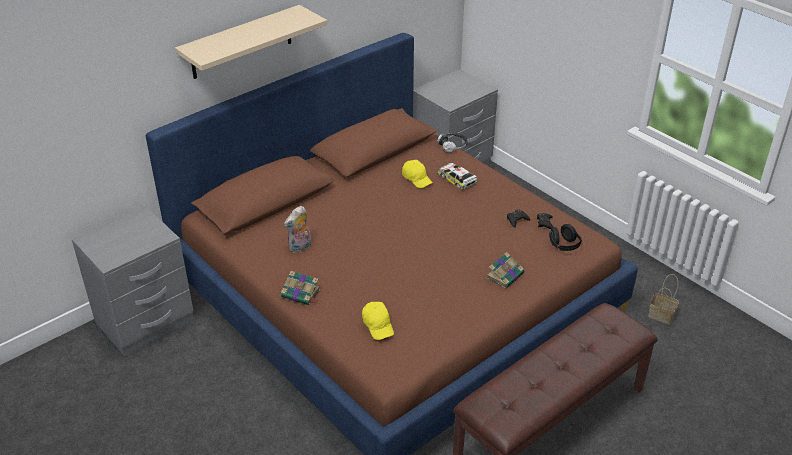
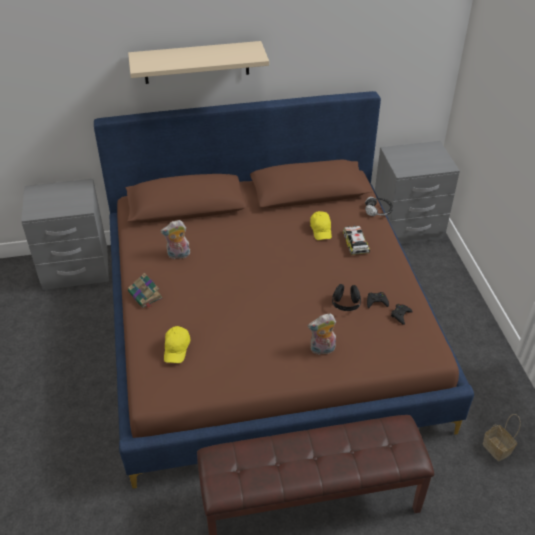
camera: 30 degrees right, 5 degrees up
(505, 275) = (322, 350): book -> plush toy
(564, 246) = (399, 344): black headphones -> black headphones (345, 304)

